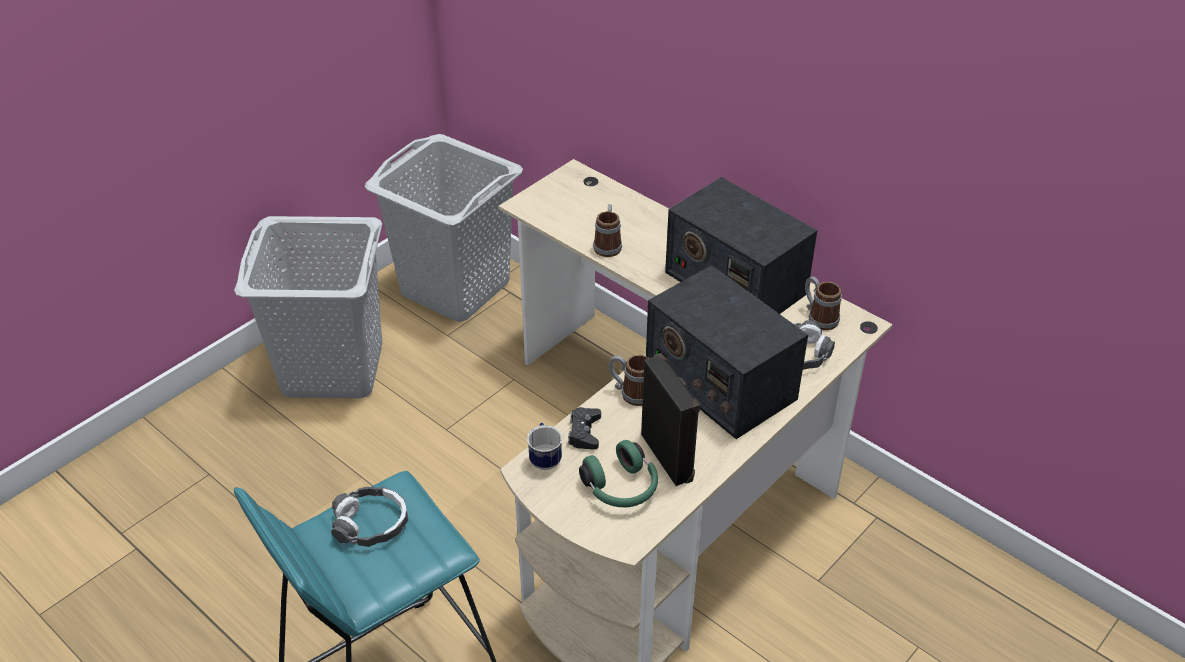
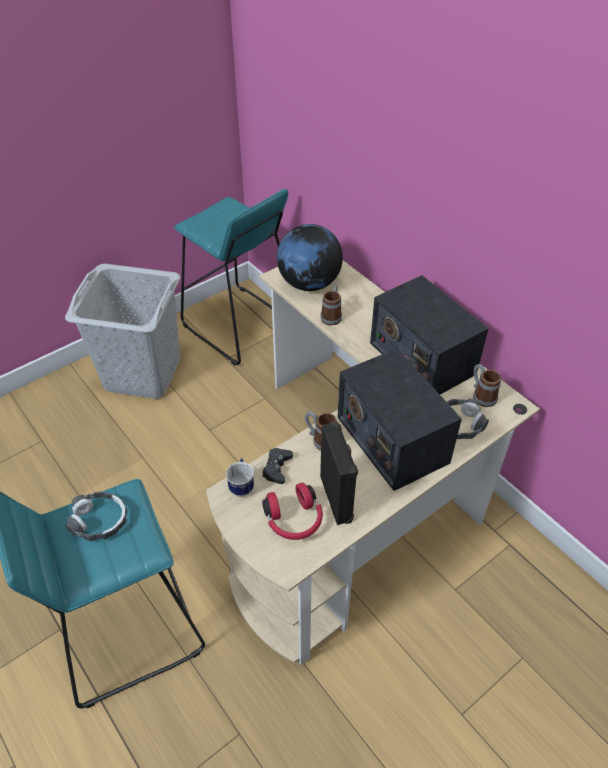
camera: 10 degrees right, 5 degrees up
(455, 289) = (239, 325): grey laundry basket -> turquoise stool
(568, 208) = (309, 283): none -> globe
(621, 488) = (294, 520): green headphones -> red headphones

